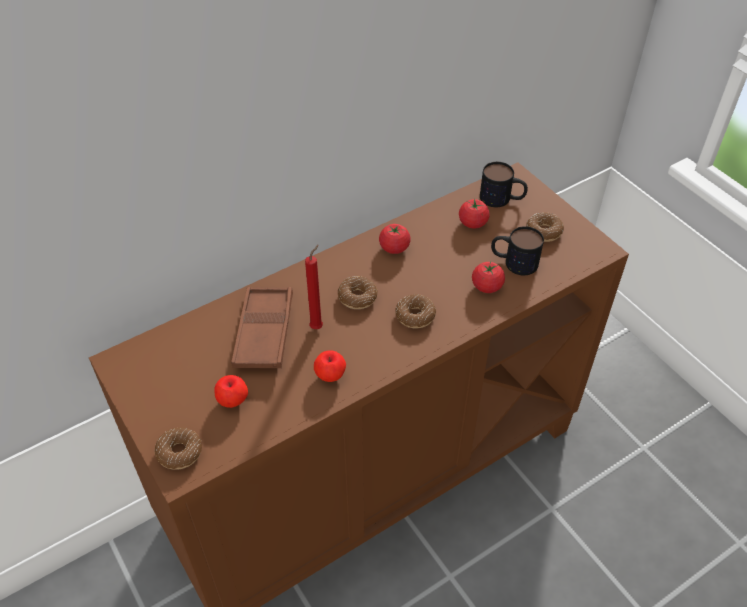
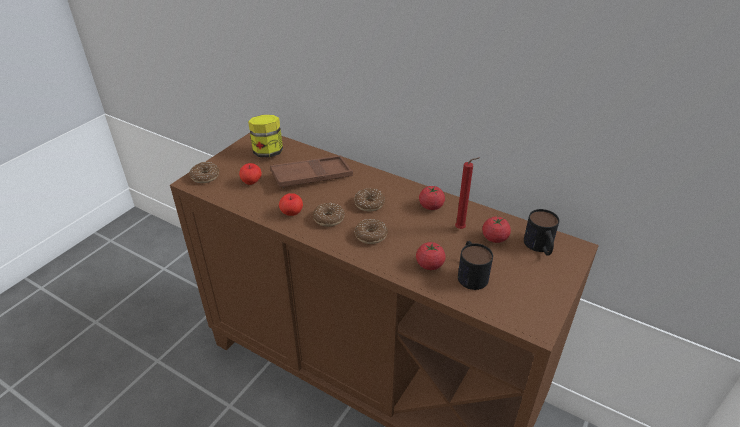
camera: 65 degrees right, 10 degrees down
(171, 363) = (268, 152): none -> jar
(318, 326) = (331, 195): red candle -> red candle (461, 229)
(544, 231) = (524, 283): donut -> donut (329, 219)

